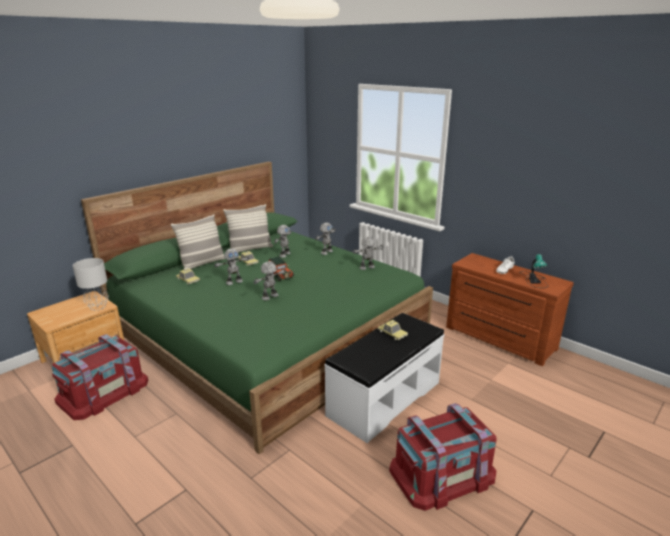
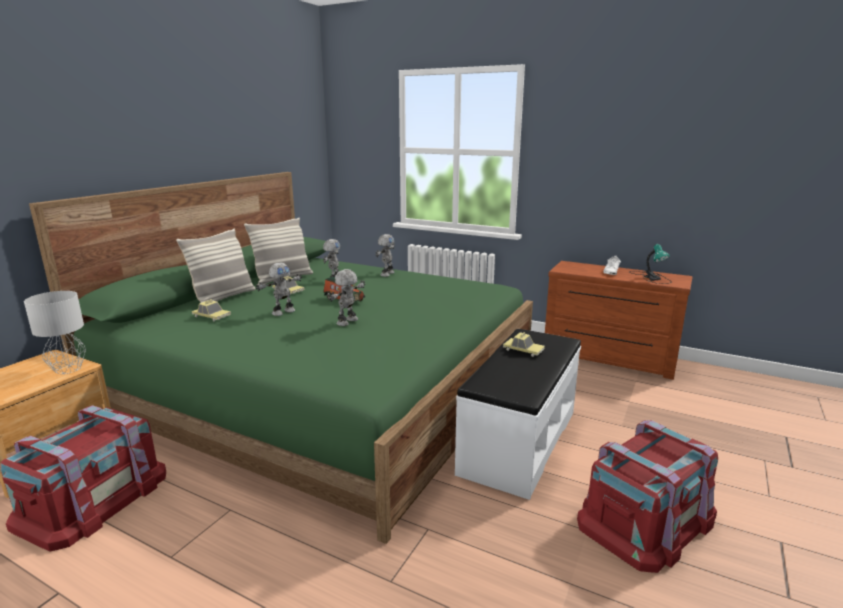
camera: 15 degrees left, 5 degrees down
(367, 268) = (450, 284): toy robot -> none

